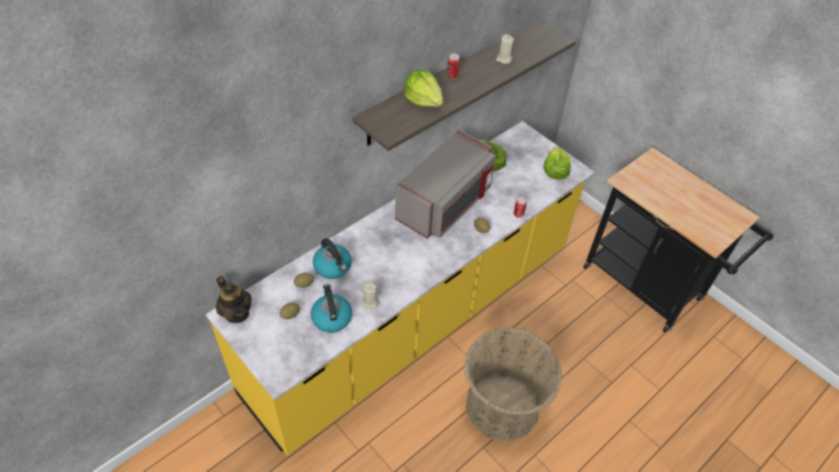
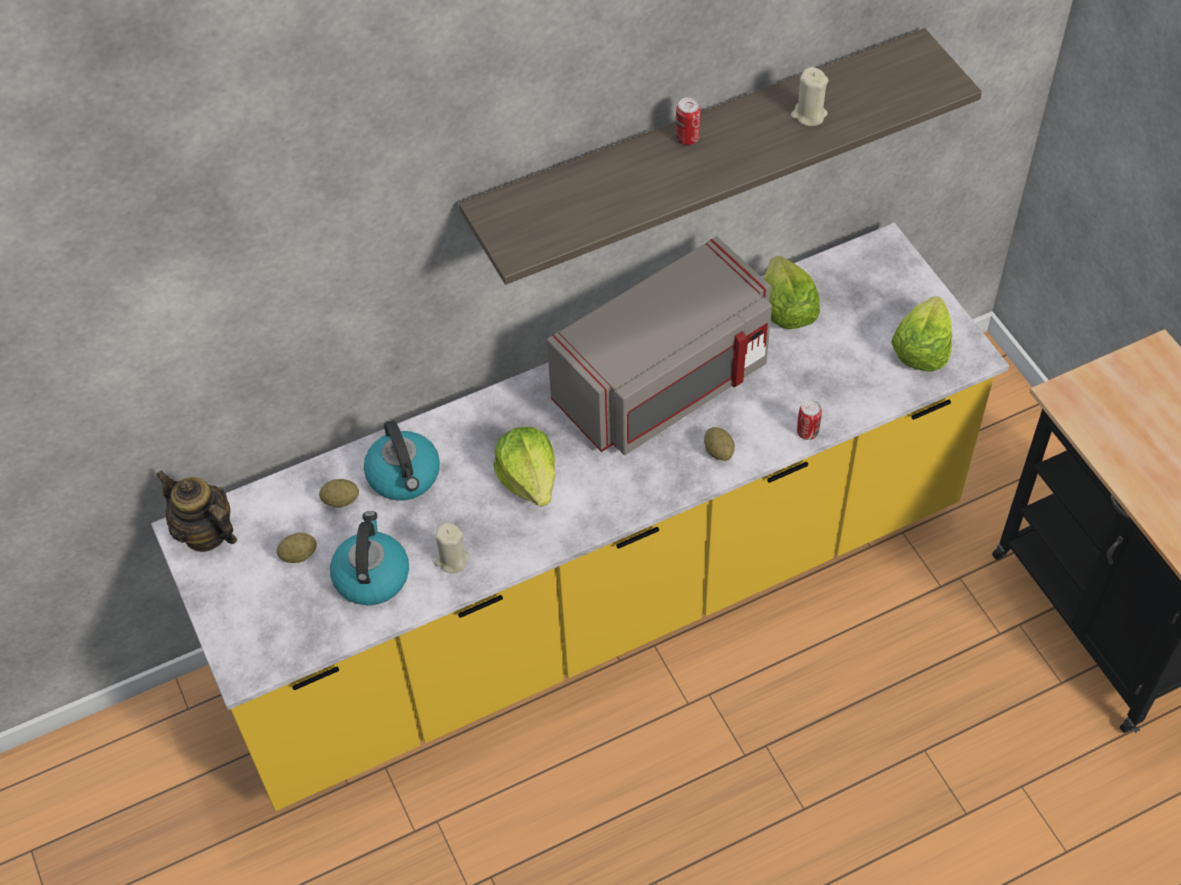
camera: 20 degrees right, 5 degrees up
(237, 313) = (205, 533): teapot -> teapot turned 150 degrees clockwise
(423, 100) = (609, 185): lettuce -> lettuce (529, 478)
(502, 406) = (720, 810): basket -> none

